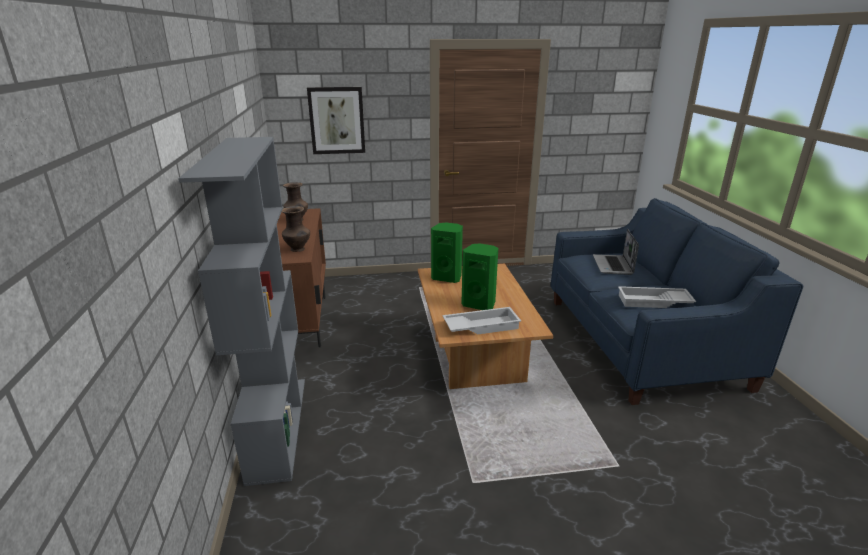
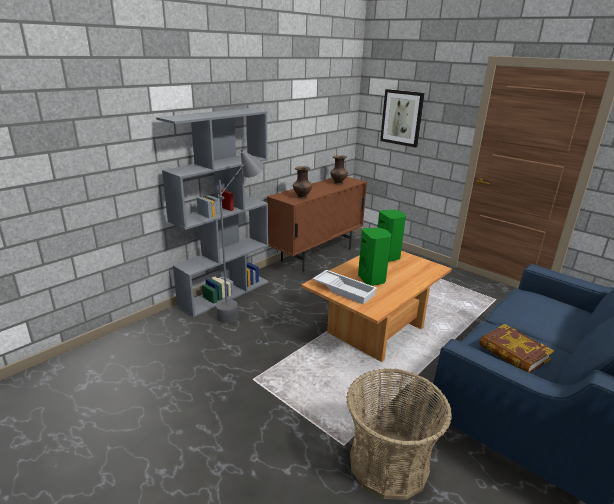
camera: 50 degrees right, 0 degrees up
(330, 429) = (240, 309): none -> grey floor lamp
(613, 266) = (546, 314): laptop -> none
(654, 302) = (513, 353): white tray -> book
(655, 450) = (388, 463): none -> basket

